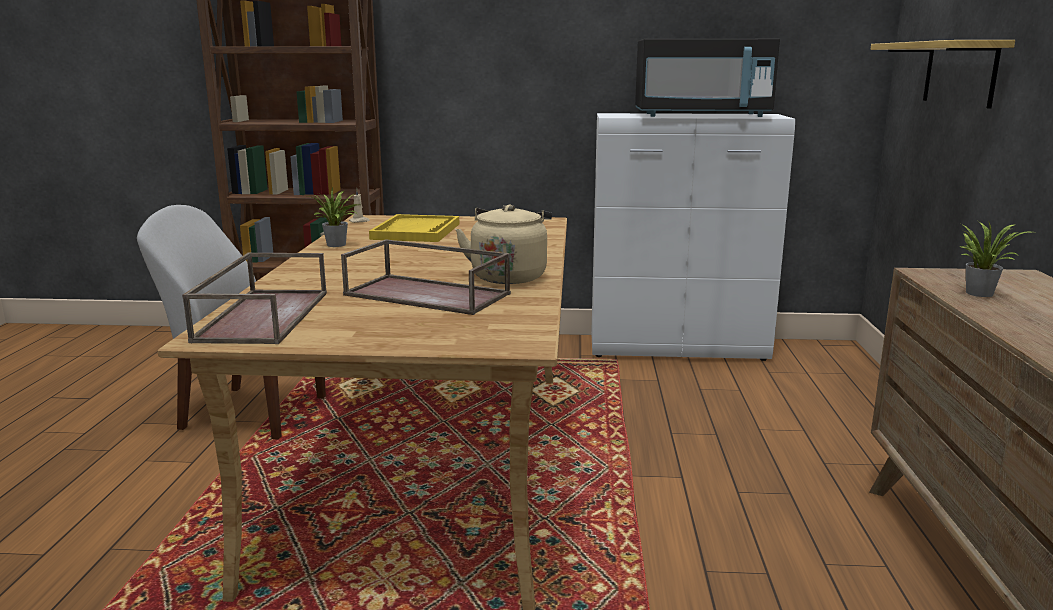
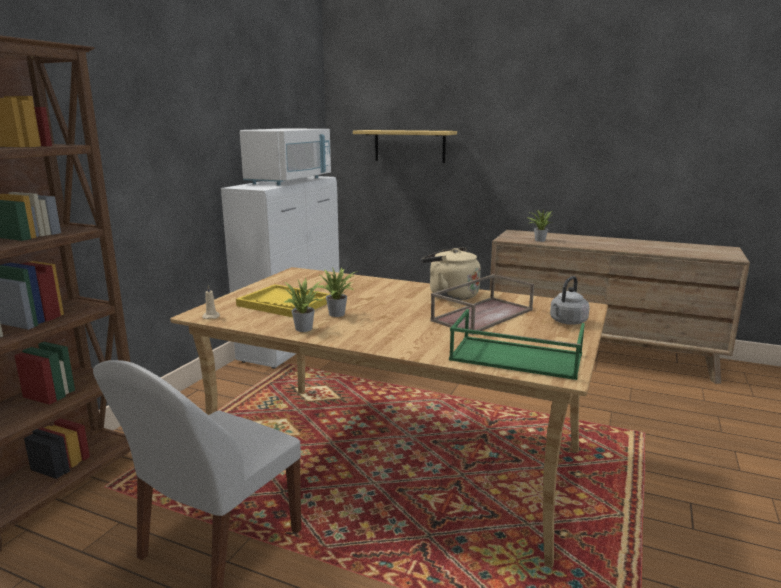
camera: 70 degrees left, 0 degrees up
(262, 315) = (514, 358): brown tray -> green tray
(391, 248) = (339, 314): none -> potted plant
(425, 334) = (567, 322): none -> grey kettle
(701, 115) = (290, 181): black microwave -> white microwave

